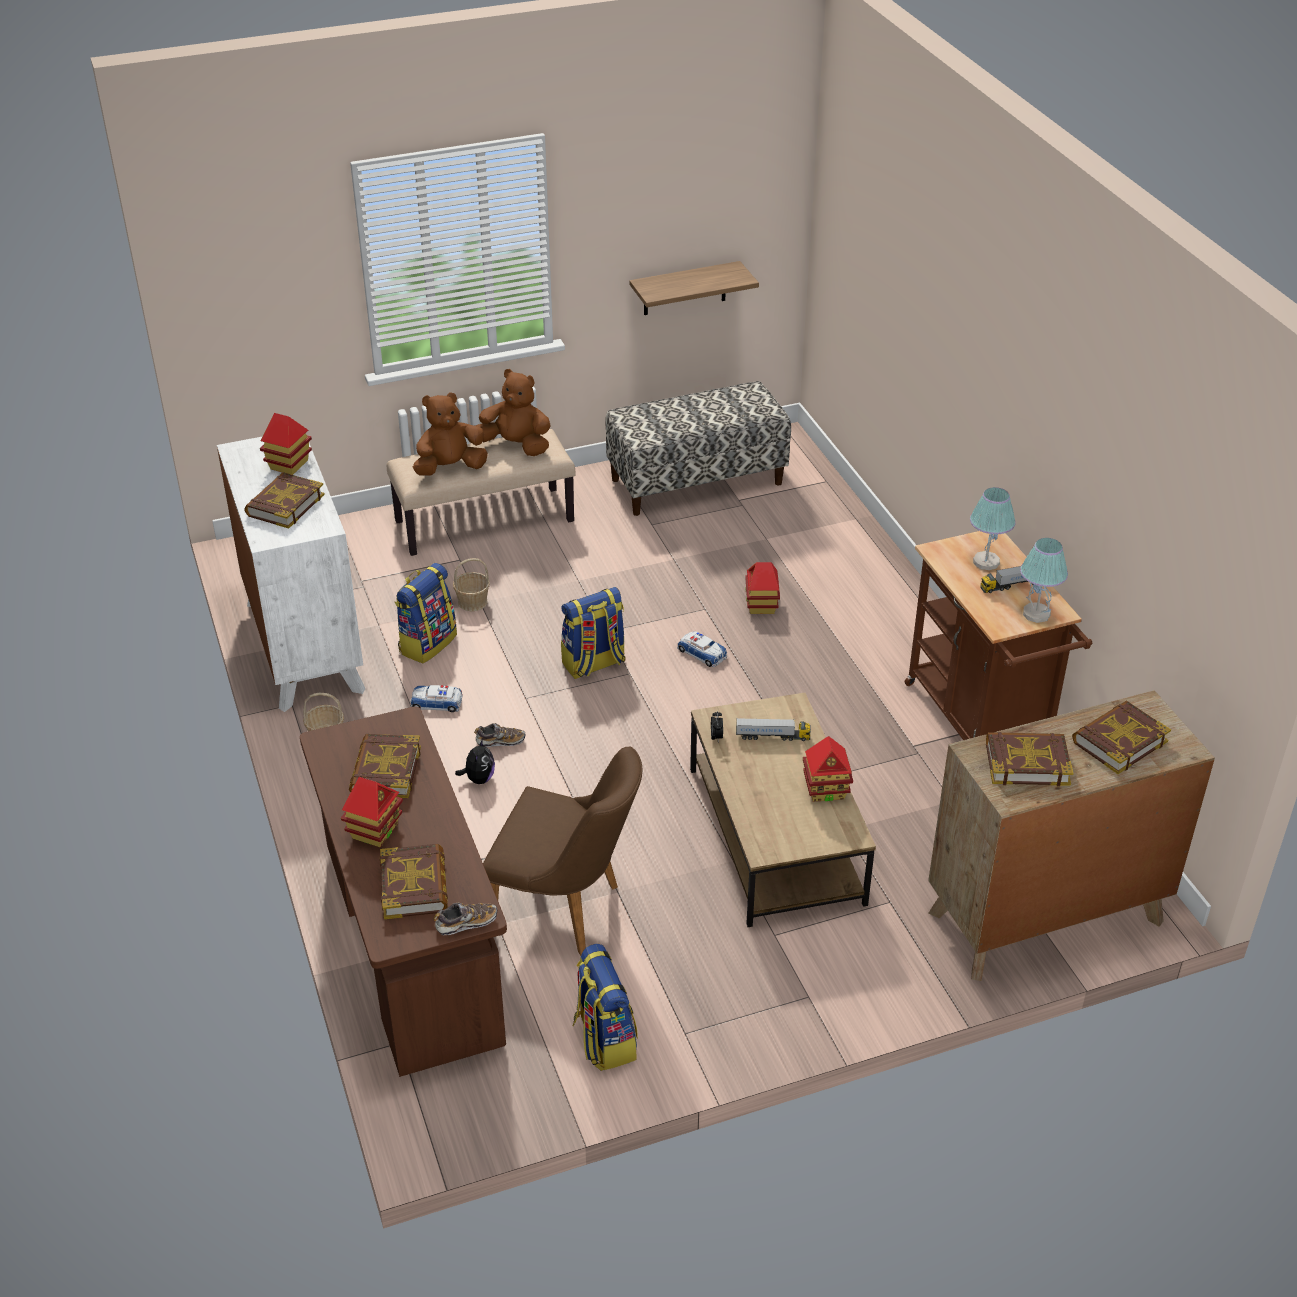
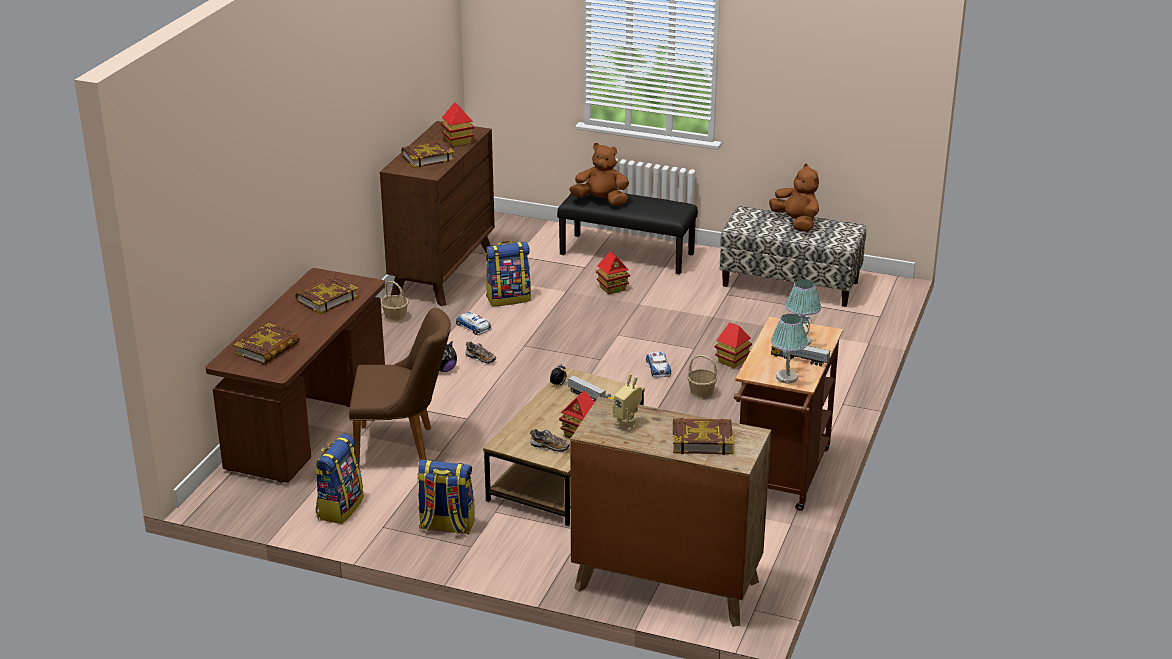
camera: 40 degrees right, 10 degrees down
(304, 646) = (442, 273): white dresser -> brown dresser
(375, 831) = (284, 320): toy house -> toy house (612, 288)
(466, 923) = (267, 373): shoe -> shoe (549, 447)
(472, 602) = (562, 289): basket -> basket (701, 393)
(485, 521) = (627, 254): beige bench -> black bench
(516, 446) = (656, 204): brown plush toy -> brown plush toy (796, 223)
(567, 911) = (403, 447): brown chair -> brown chair turned 60 degrees counterclockwise
(593, 664) = (586, 346): backpack -> backpack (446, 526)
(684, 288) = (820, 133): shelf -> none
(1027, 763) = (628, 424): book -> toy robot

